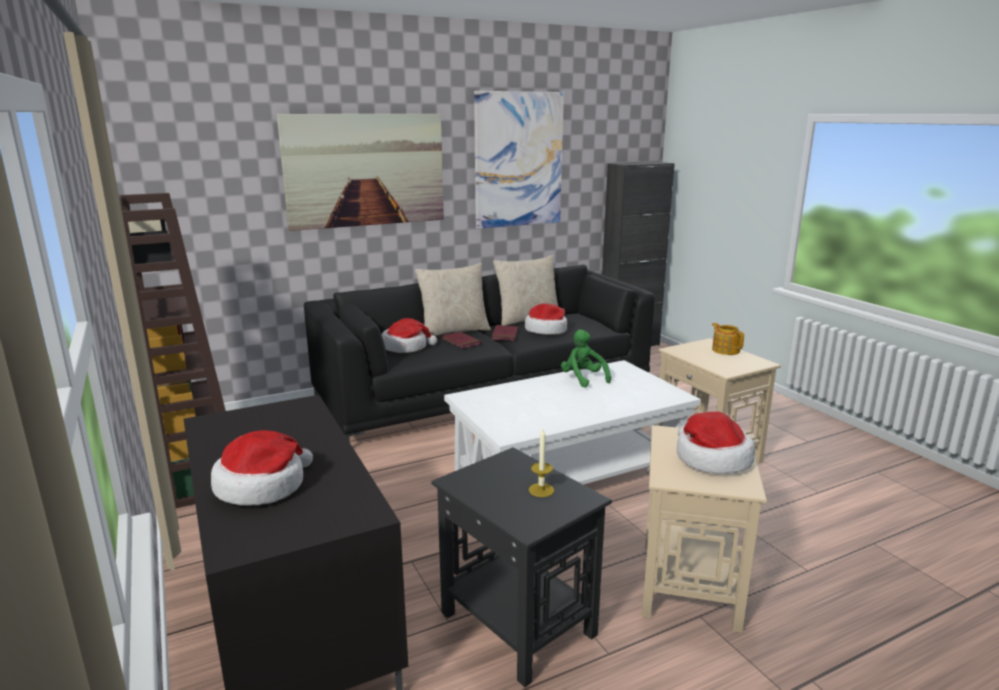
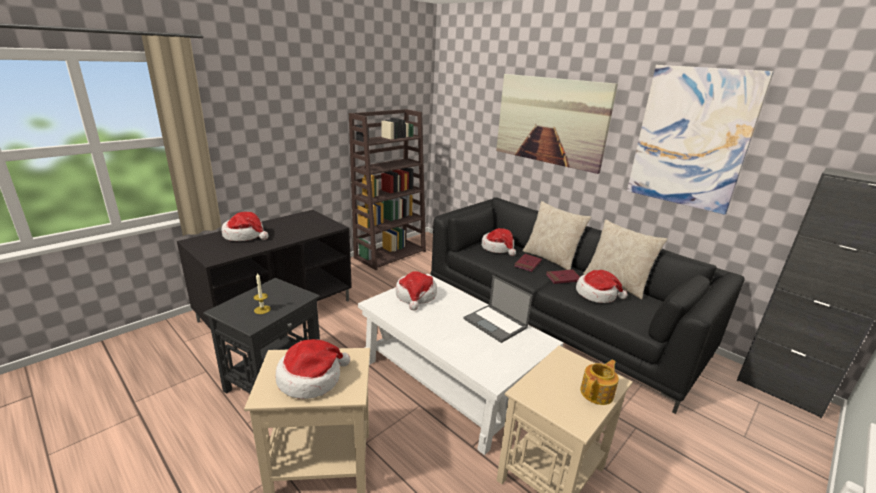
camera: 70 degrees right, 5 degrees up
(503, 408) = (416, 296): none -> hat
(583, 379) = (496, 323): green plush toy -> laptop

